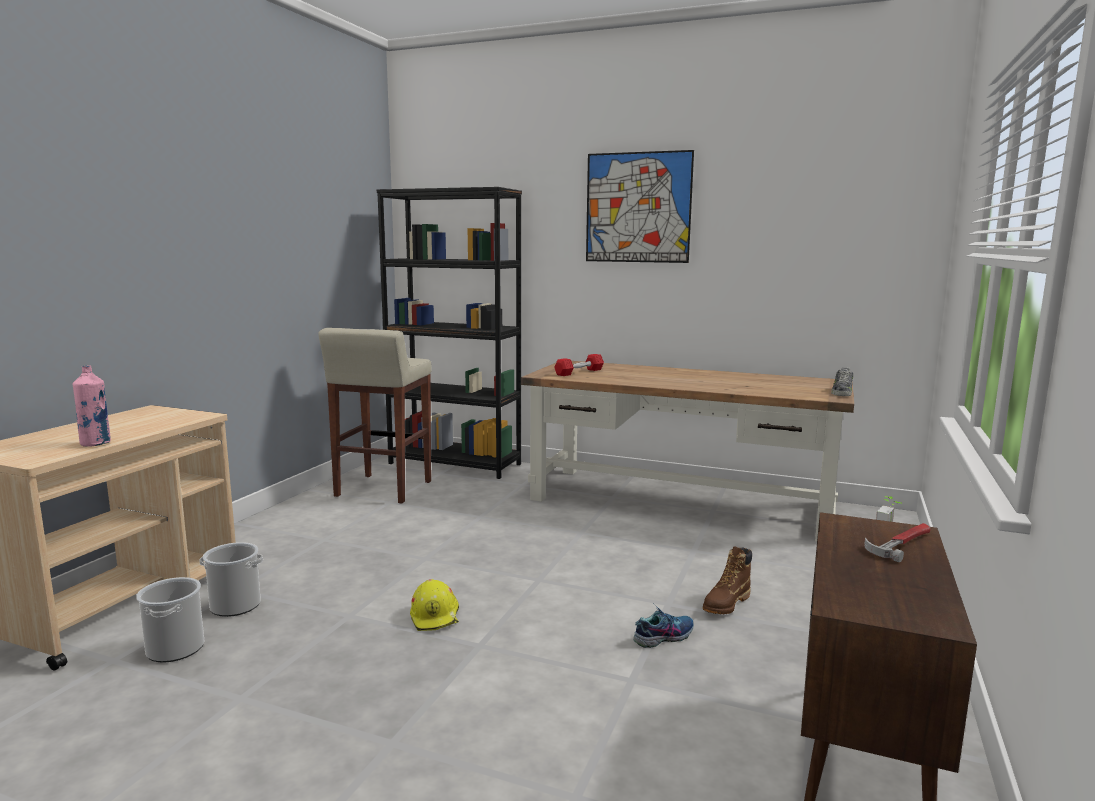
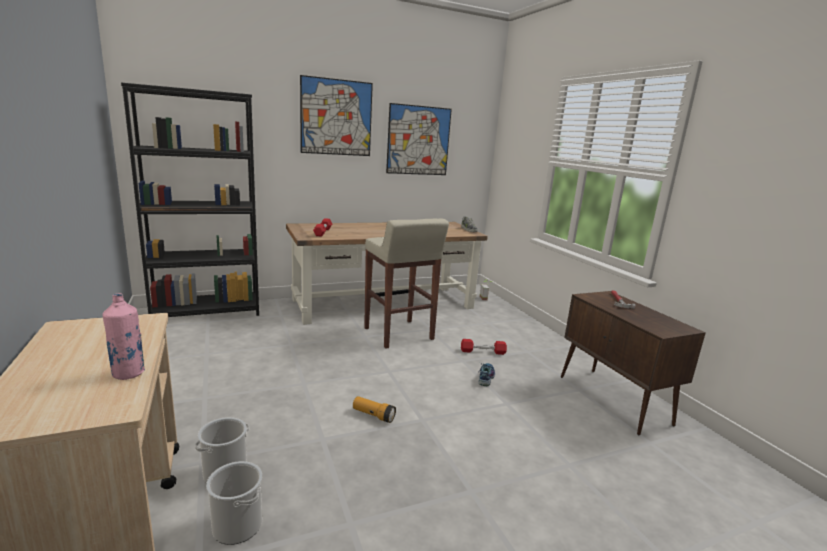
camera: 45 degrees left, 5 degrees up
(382, 489) = (183, 346): beige stool -> beige stool (399, 334)
(435, 616) = (373, 415): yellow hard hat -> flashlight
(726, 604) = (483, 352): brown boot -> red dumbbell
(777, 234) = (418, 140): none -> picture

